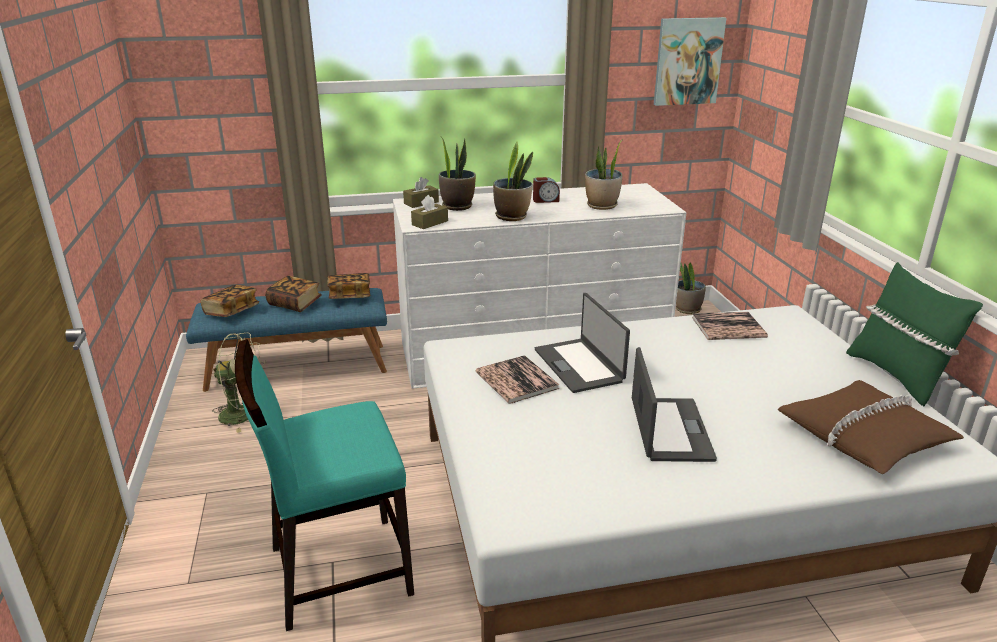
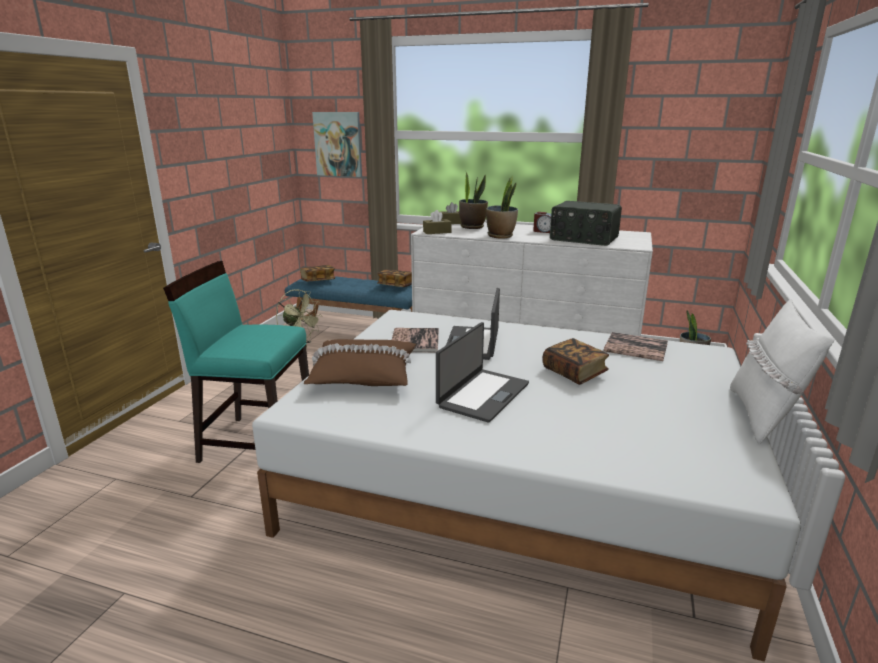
camera: 30 degrees right, 5 degrees down
(295, 303) = (358, 284): book -> book (574, 373)
(602, 206) = (583, 239): potted plant -> radio
(688, 61) = (707, 127): picture -> picture (338, 144)
(864, 436) = (656, 446): brown pillow -> brown pillow (363, 374)
(896, 376) = (763, 416): green pillow -> white pillow

